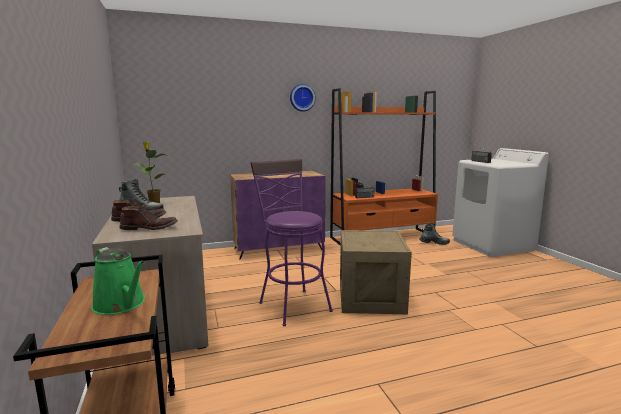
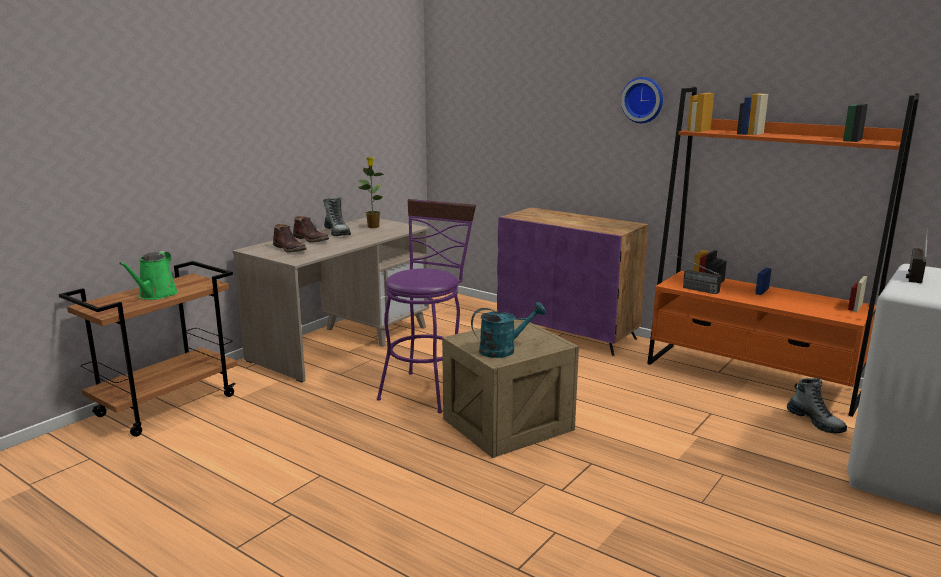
camera: 55 degrees right, 5 degrees up
(385, 243) = (504, 350): none -> turquoise watering can

